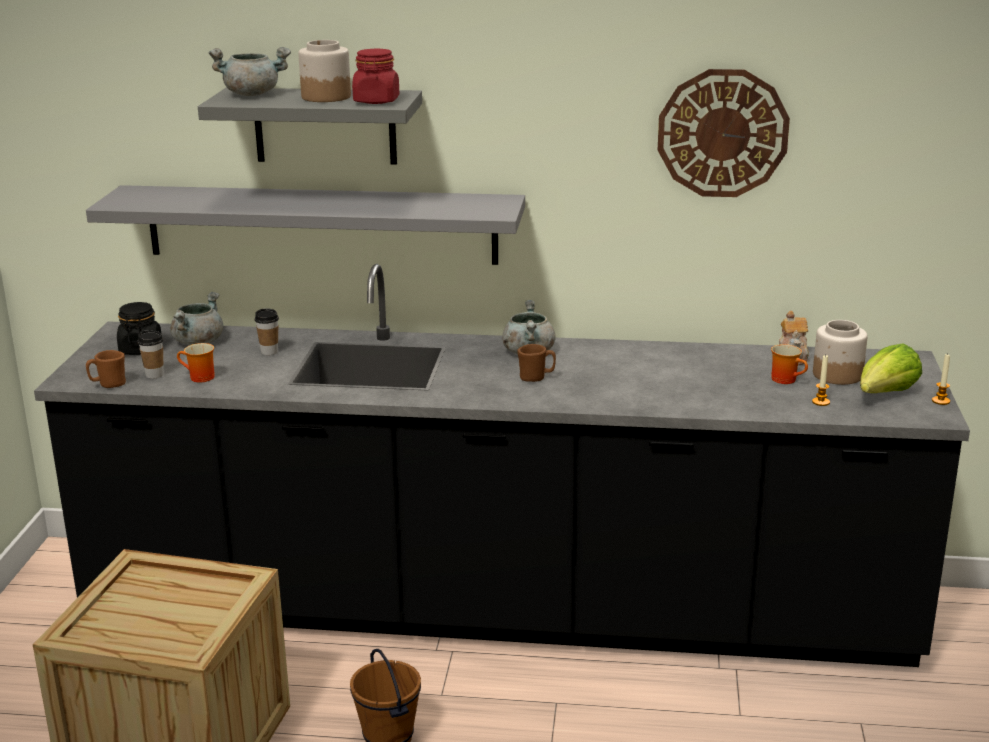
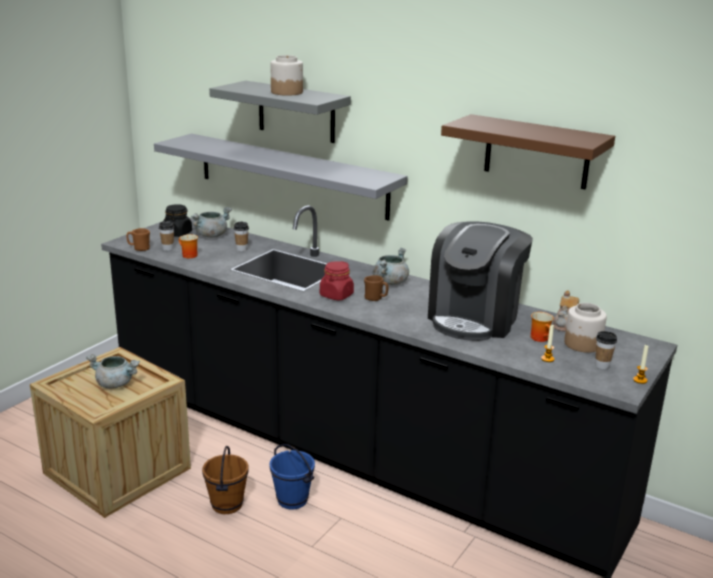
camera: 25 degrees right, 0 degrees up
(252, 94) = (250, 85): grey cooking pot -> grey cooking pot (116, 384)
(376, 101) = (309, 98): red jar -> red jar (336, 295)
(473, 701) = (293, 500): none -> blue bucket
(685, 373) = (475, 318): none -> coffee machine
(722, 133) = (536, 152): wall clock -> brown shelf
(885, 395) = (602, 366): lettuce -> cup

